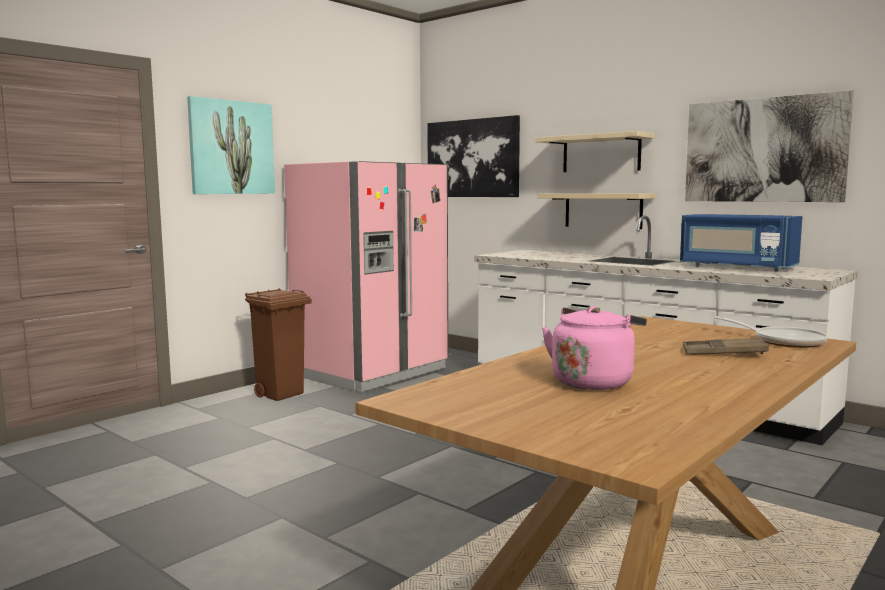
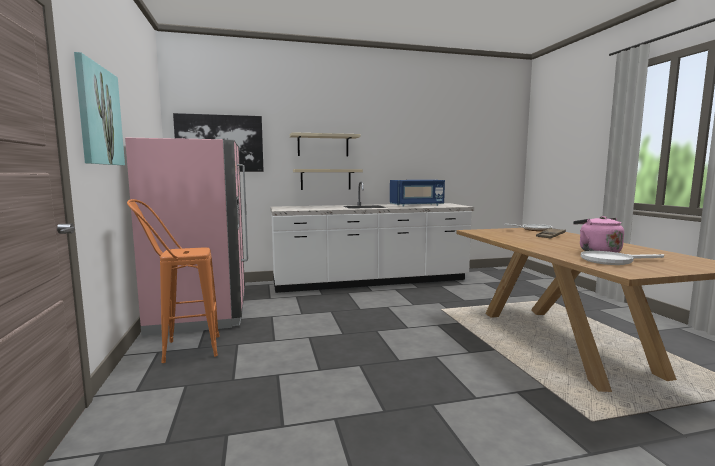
camera: 55 degrees left, 0 degrees up
(281, 394) = (181, 350): brown trash can -> orange stool
(508, 391) = (612, 260): none -> white frying pan
(763, 150) = (409, 148): picture -> none

